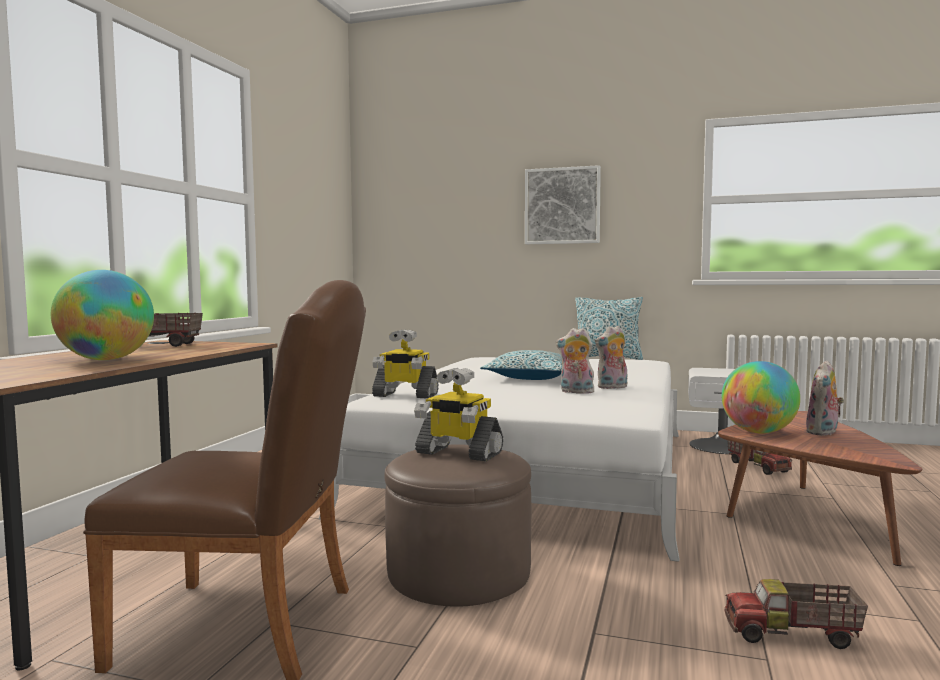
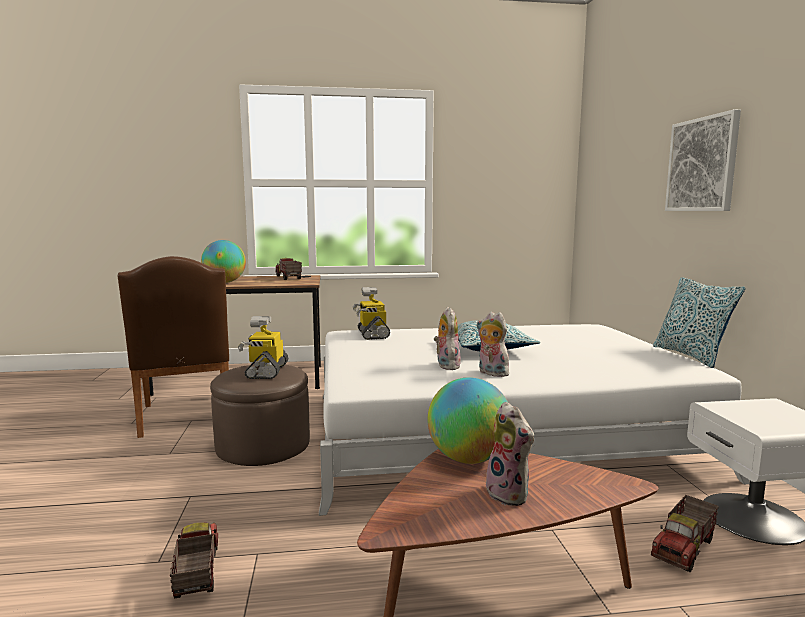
camera: 65 degrees right, 5 degrees up
(823, 432) = (510, 494): plush toy -> plush toy turned 135 degrees counterclockwise

